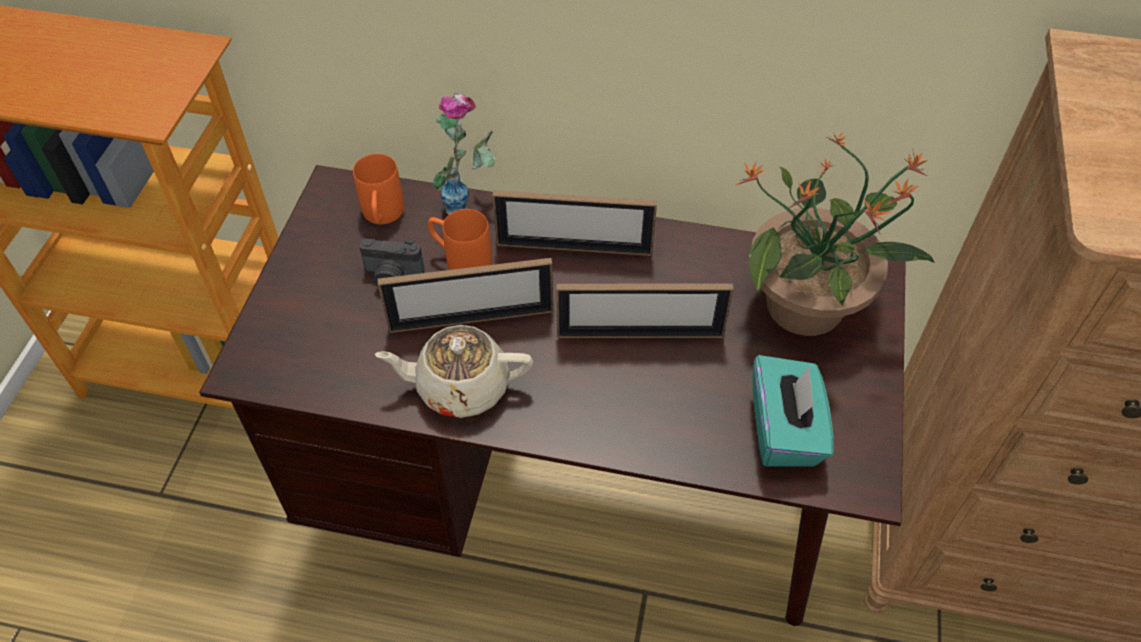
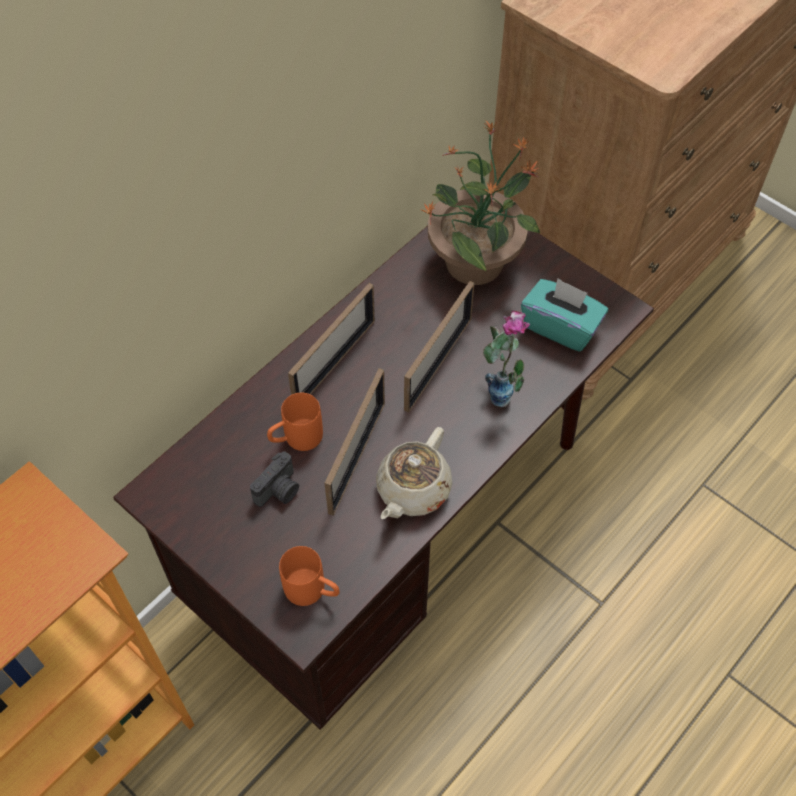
camera: 60 degrees left, 5 degrees up
(382, 217) = (211, 472): orange mug -> orange mug (313, 591)
(471, 204) = (242, 406): vase -> vase (501, 387)

